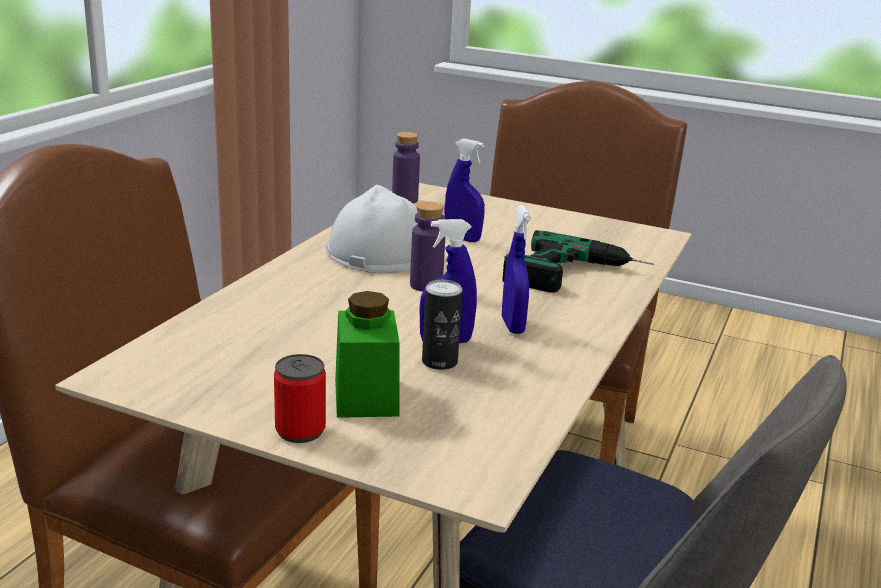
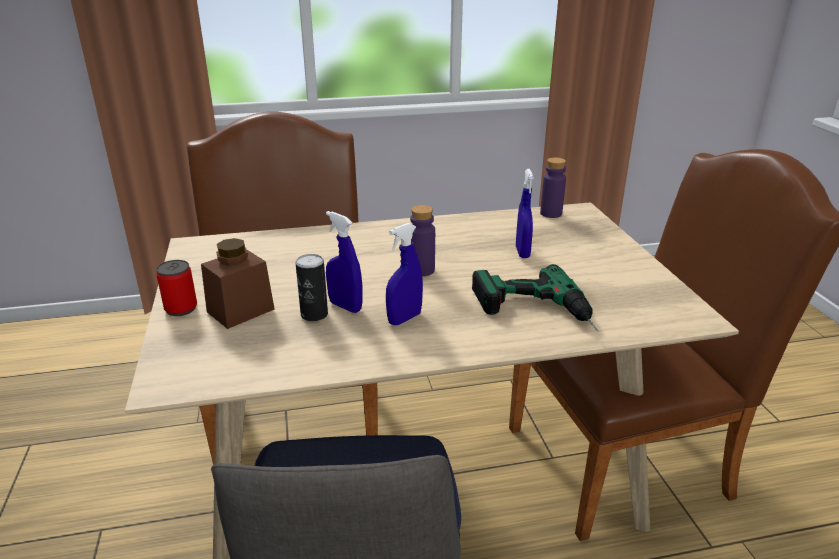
camera: 55 degrees right, 5 degrees up
(366, 397) = (240, 310): green jar -> brown jar
(378, 251) = (449, 238): white hard hat -> none

